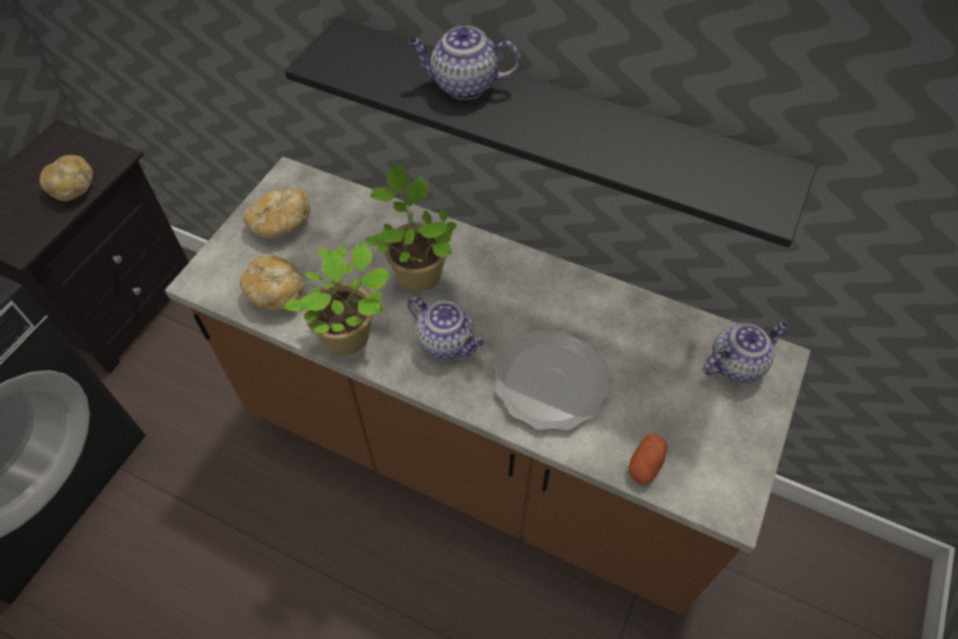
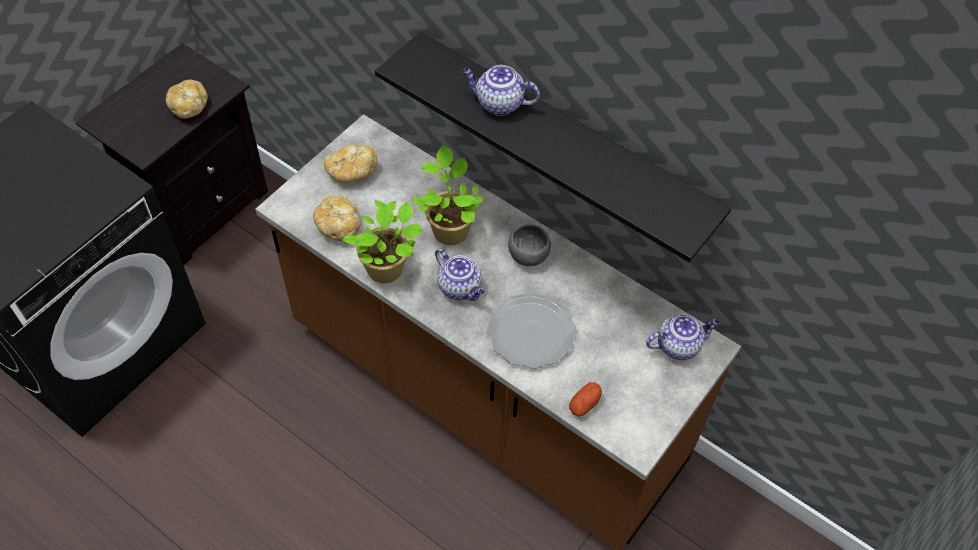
camera: 10 degrees right, 0 degrees up
(521, 285) = (529, 254): none -> grey bowl

